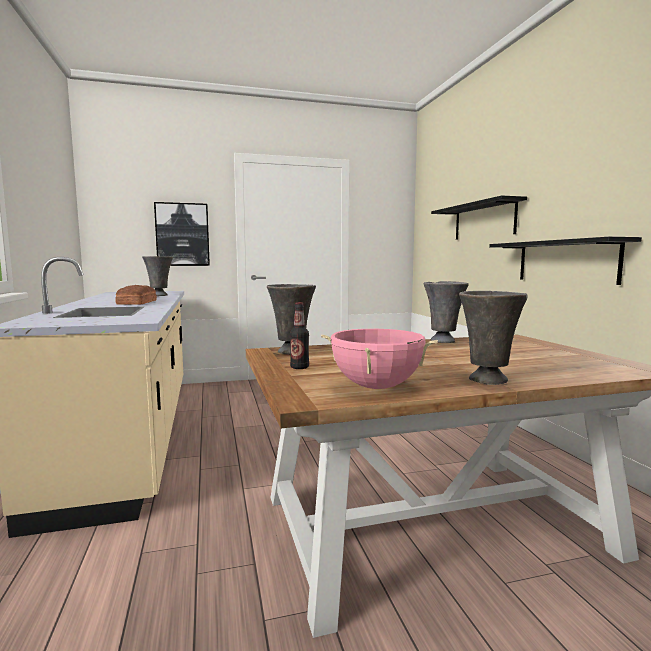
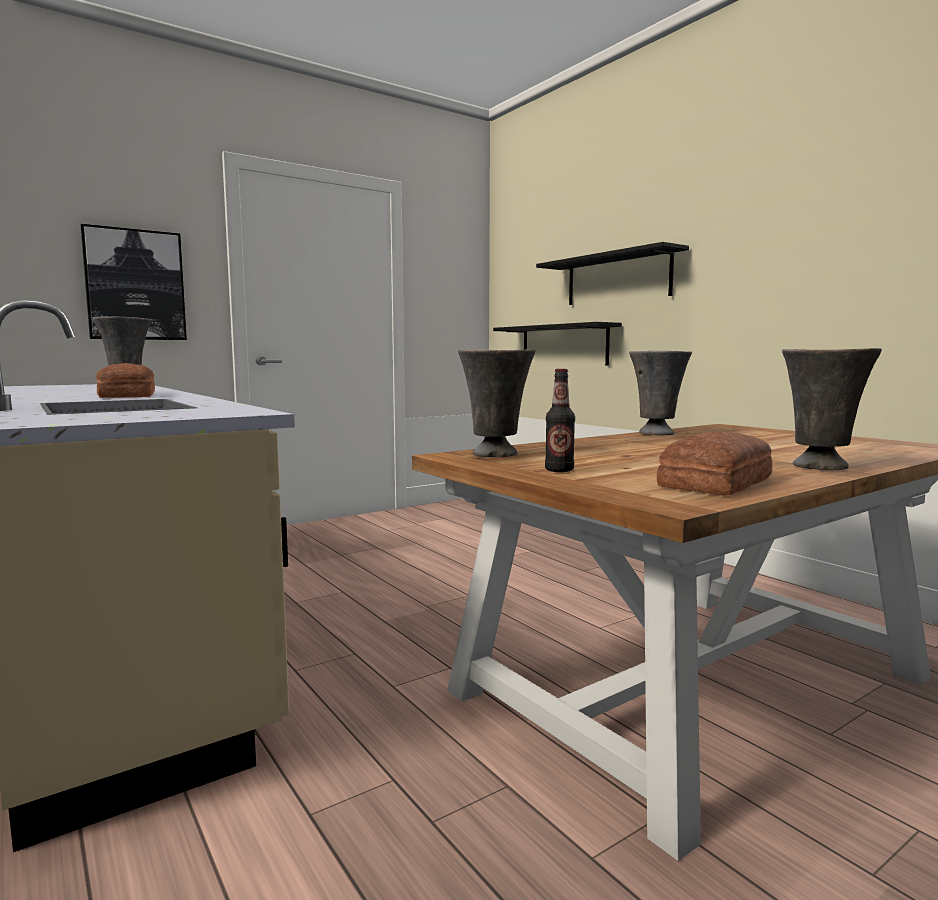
camera: 20 degrees left, 0 degrees up
(376, 387) = (719, 482): pink cooking pot -> bread
(565, 261) = (752, 330): black shelf -> black shelf (564, 345)

